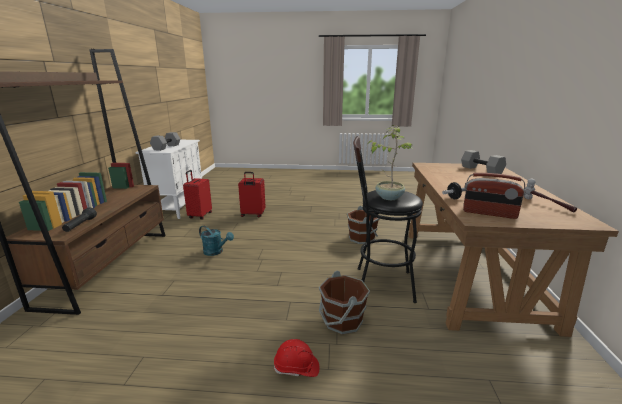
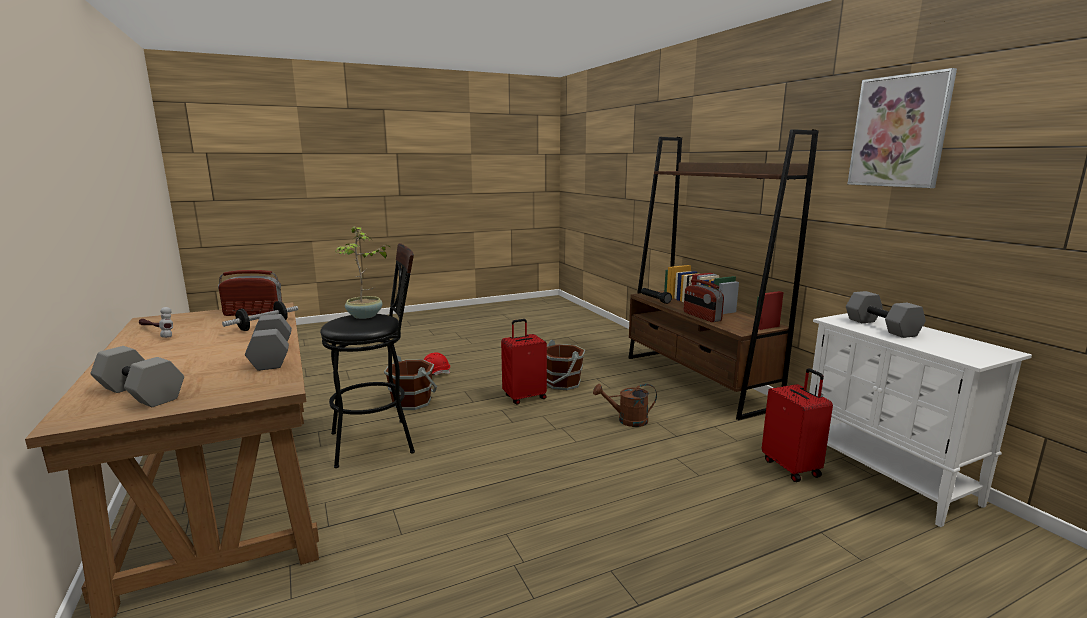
camera: 150 degrees right, 5 degrees down
(116, 55) = (899, 131): none -> picture
(124, 200) = (701, 317): none -> radio
(216, 252) = (627, 420): turquoise watering can -> brown watering can
(252, 215) = (713, 505): red suitcase -> red suitcase (524, 397)
(362, 238) = (427, 514): brown bucket -> brown bucket (562, 383)
(437, 176) = (273, 356): none -> grey dumbbell

